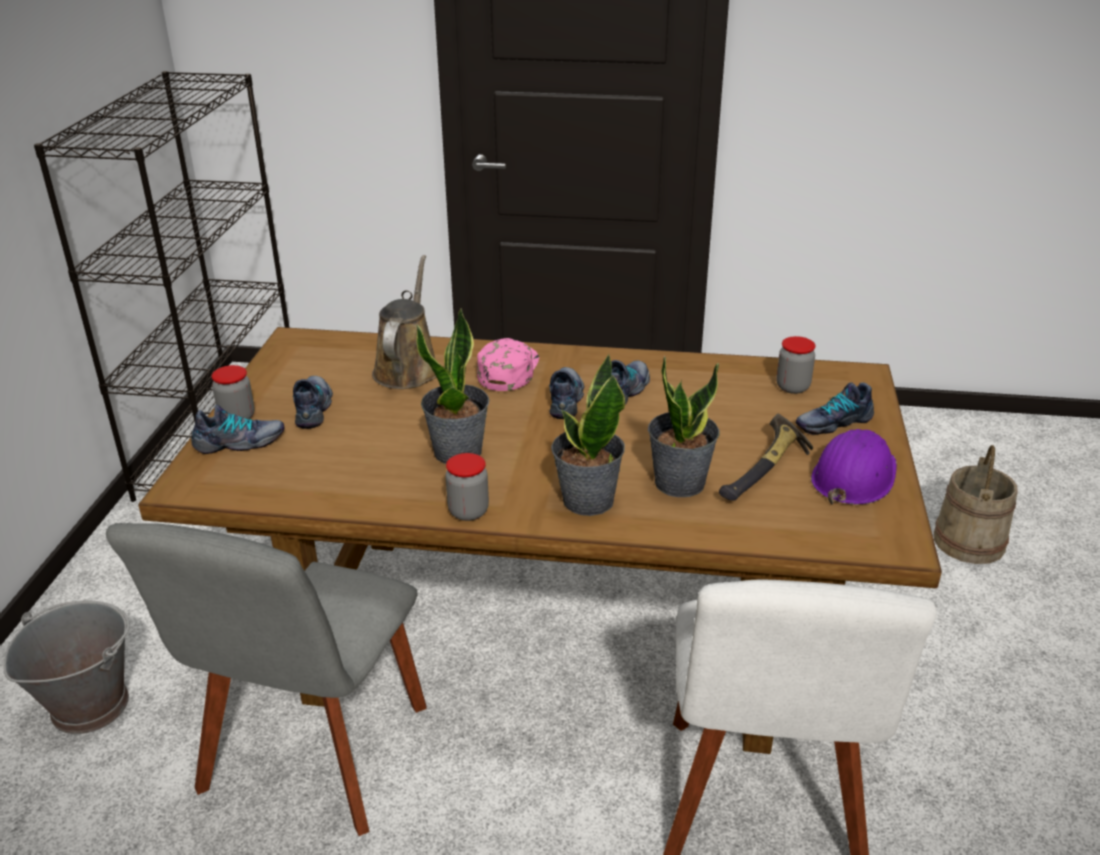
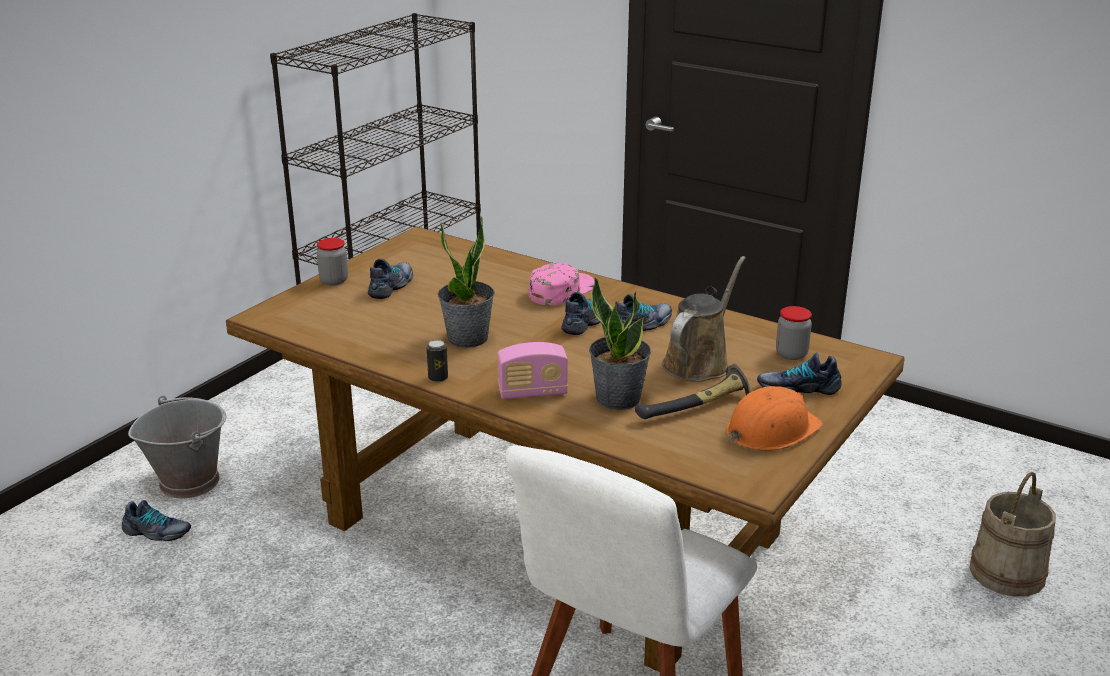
camera: 25 degrees right, 5 degrees down
(240, 443) = (321, 297): shoe -> shoe (156, 532)
(311, 757) = (310, 560): grey chair -> none
(408, 368) = (484, 274): brown watering can -> brown watering can (699, 362)
(468, 511) = (438, 378): jar -> can
(587, 500) = (532, 392): potted plant -> radio
(853, 477) = (771, 430): purple hard hat -> orange hard hat

